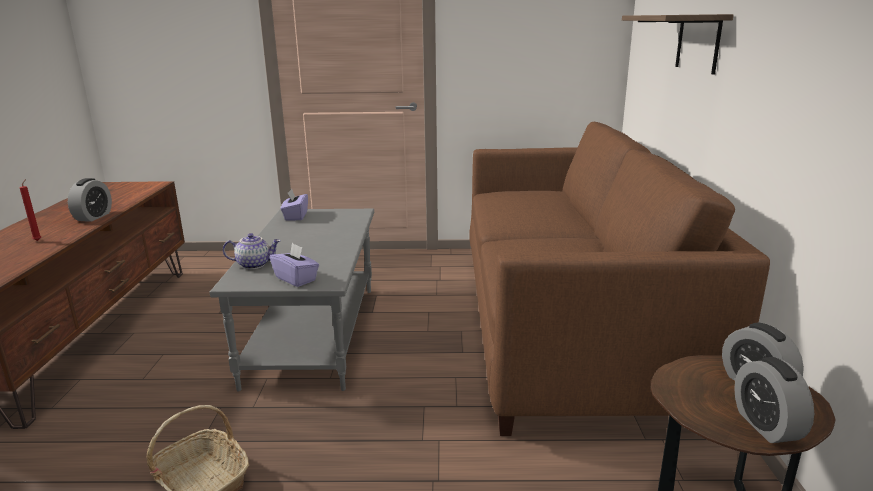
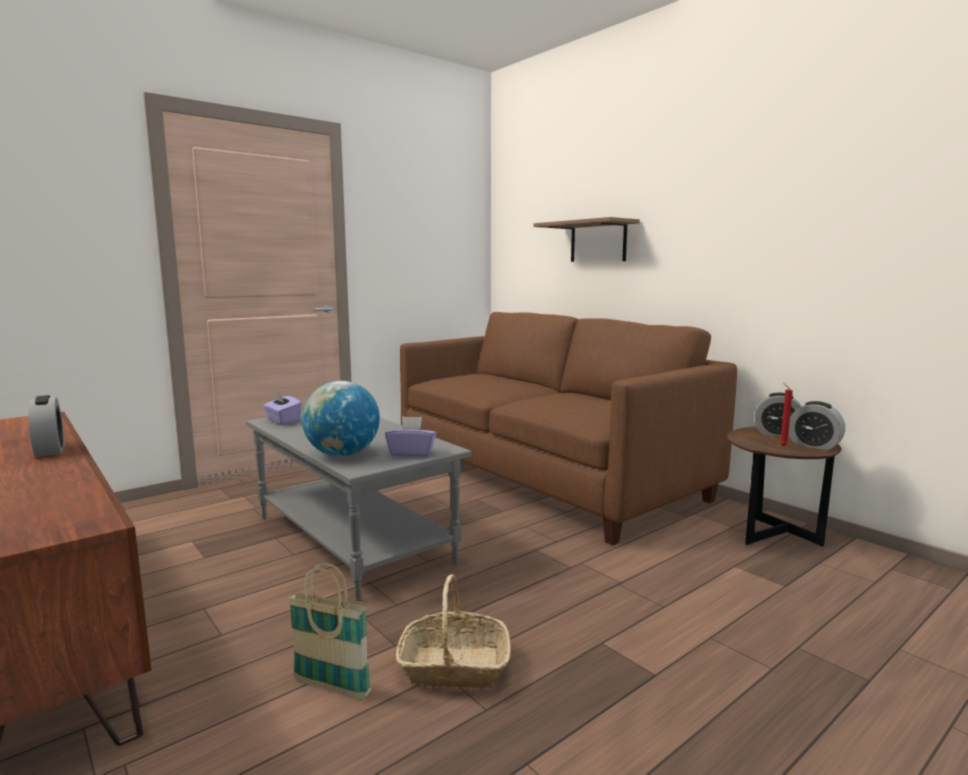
camera: 40 degrees left, 10 degrees down
(38, 240) = (33, 479): red candle -> red candle (782, 445)
(127, 452) = (331, 688): none -> basket
(254, 264) = (342, 454): teapot -> globe

